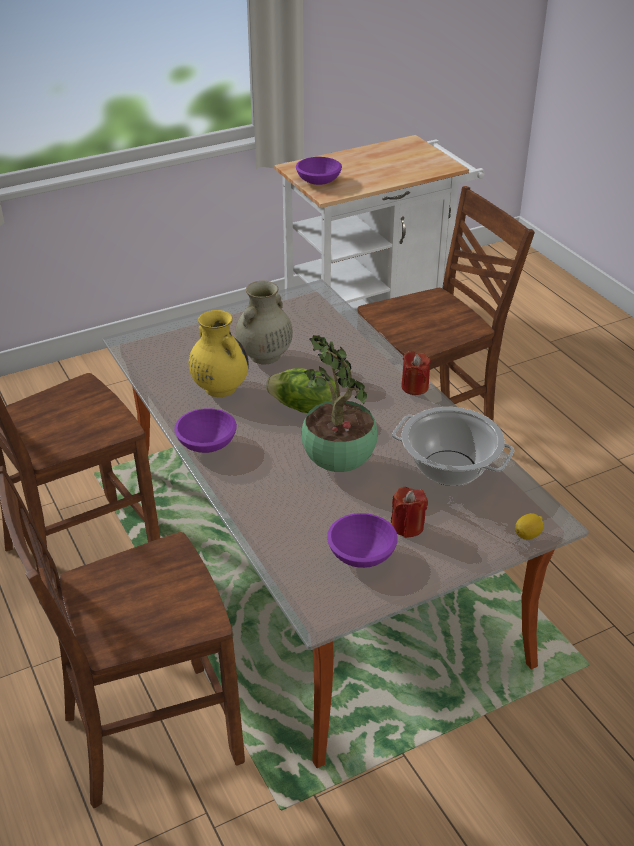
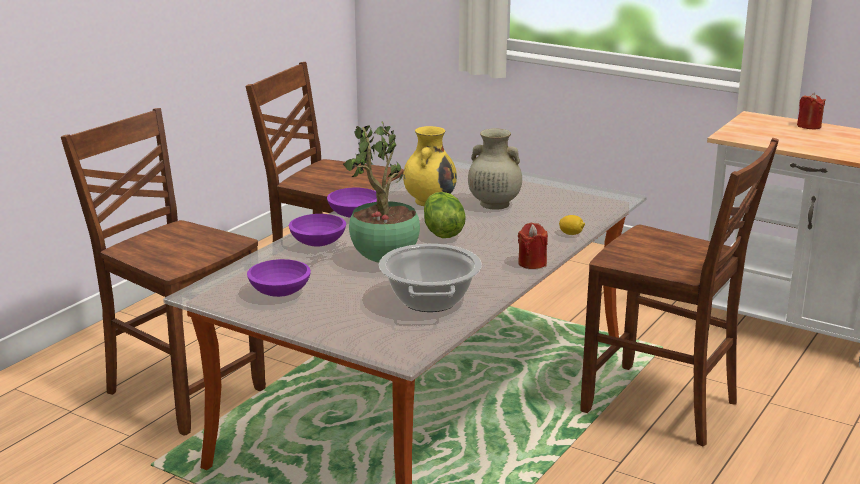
camera: 60 degrees right, 15 degrees down
(318, 181) = (745, 128): purple bowl -> purple bowl (317, 242)
(407, 526) = (332, 300): red candle -> red candle (809, 126)
(527, 535) = (373, 349): lemon -> lemon (571, 234)

